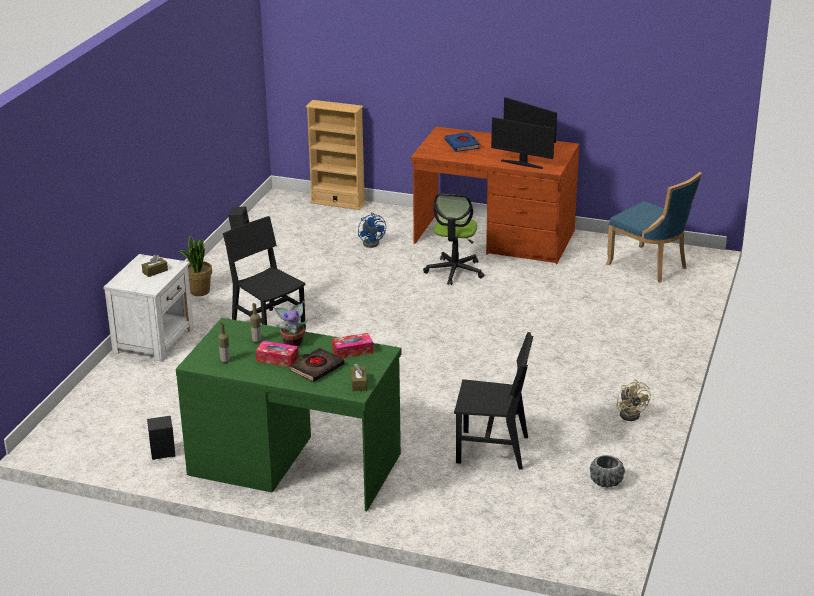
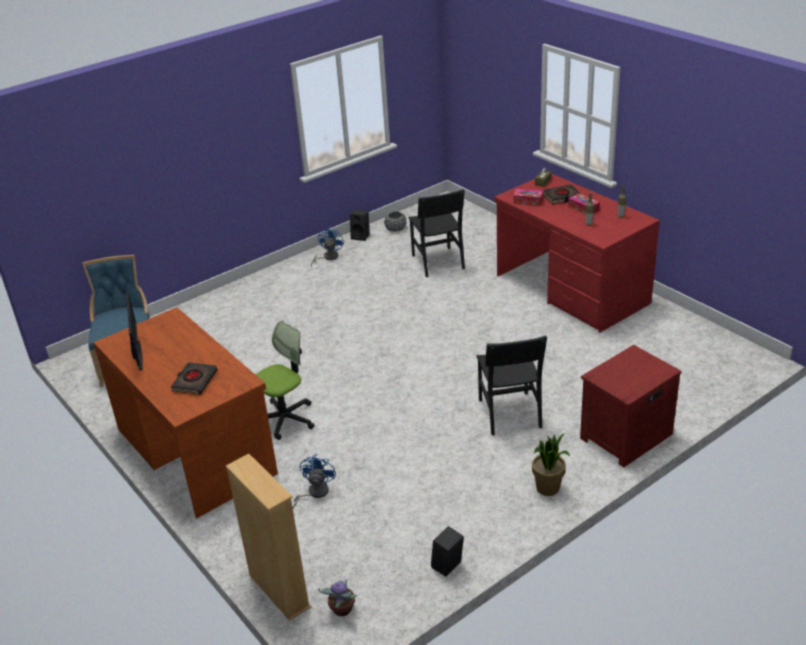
camera: 145 degrees left, 5 degrees up
(155, 271) = (621, 373): brown tissue box -> none
(155, 339) = (624, 436): white nightstand -> red nightstand
(162, 455) = (663, 322): black speaker -> black speaker (361, 236)
(293, 342) = (563, 217): potted plant -> potted plant (342, 610)
(294, 463) = (571, 290): green desk -> red desk
(462, 145) = (194, 381): blue book -> black book
(492, 450) = (437, 262): black chair -> black chair turned 150 degrees counterclockwise
(522, 164) = (184, 331): monitor -> none
(631, 413) = (328, 257): beige fan -> blue fan

